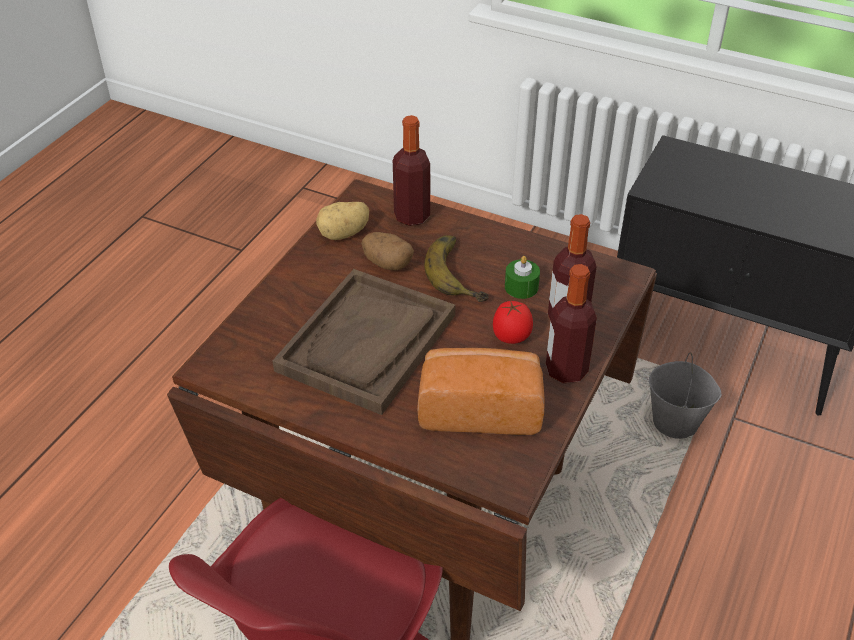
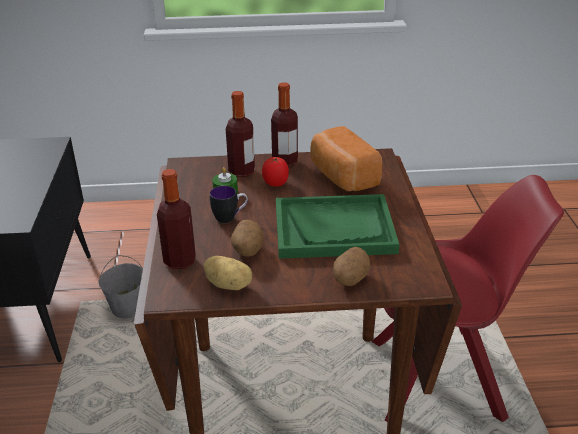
camera: 120 degrees left, 10 degrees down
(272, 313) = (350, 279): none -> potato
(367, 343) = (334, 229): brown tray -> green tray
(461, 272) = (230, 218): banana -> mug

